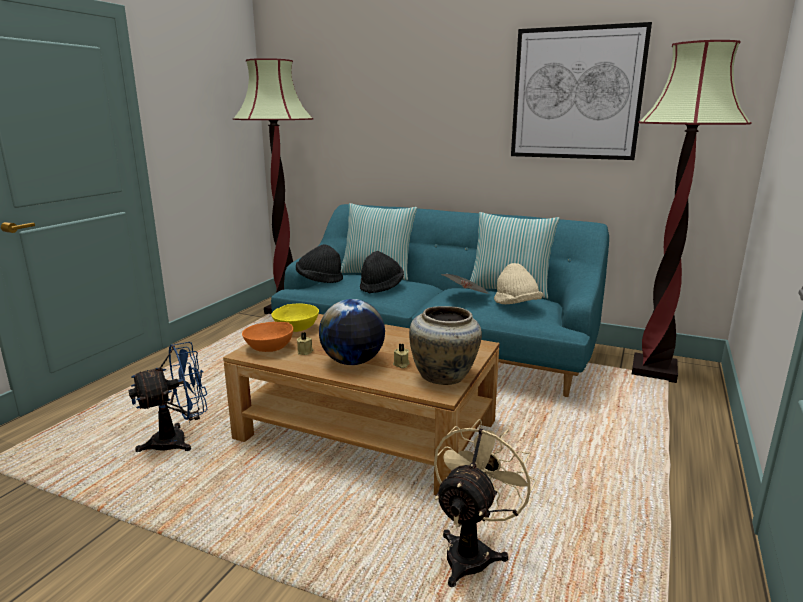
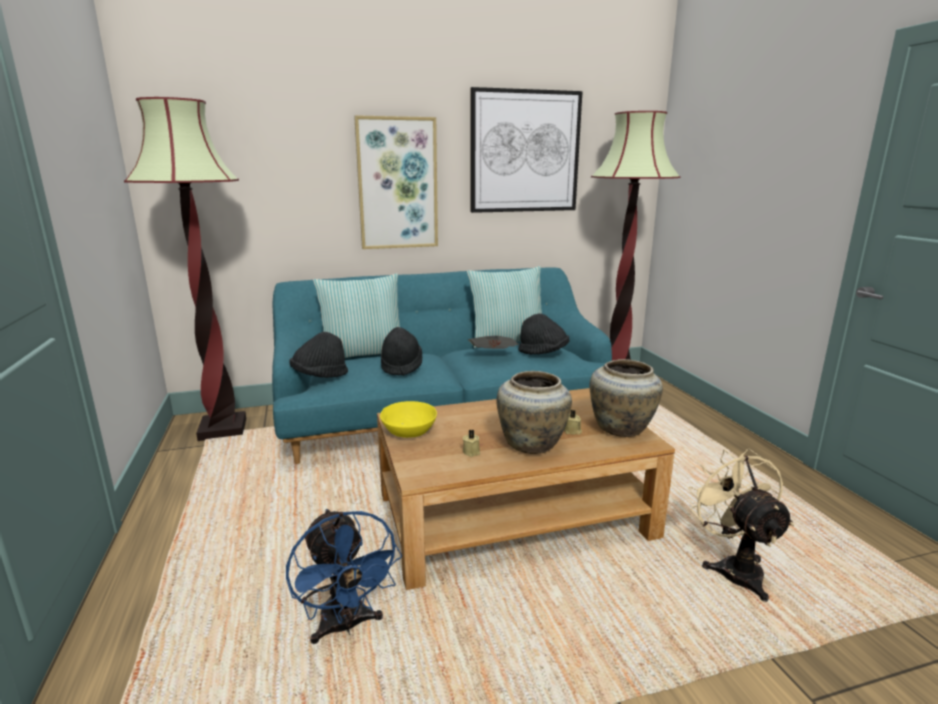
camera: 40 degrees left, 0 degrees up
(179, 440) = (346, 626): blue fan -> blue fan turned 135 degrees clockwise
(269, 348) = (429, 462): orange bowl -> none
(353, 362) = (532, 444): globe -> beige vase
(443, 125) = (397, 184): none -> picture
(516, 305) = (543, 353): beige hat -> black hat

